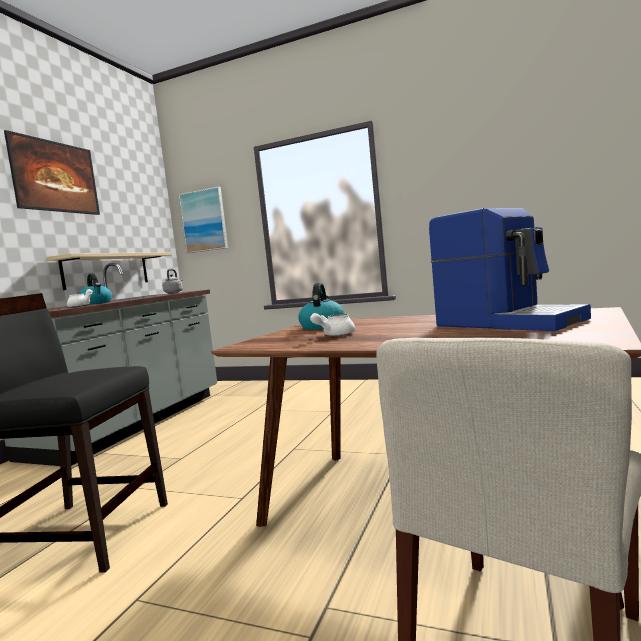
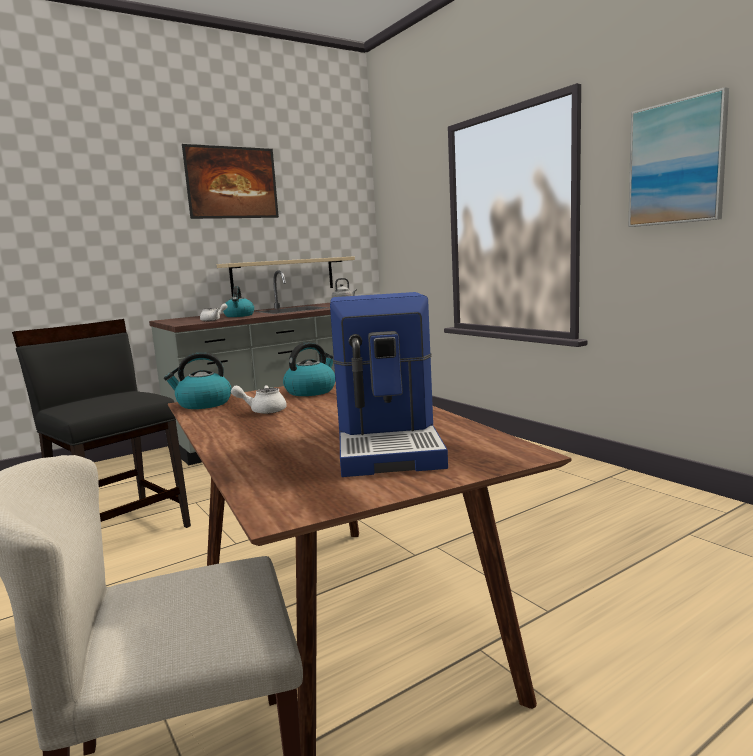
camera: 35 degrees right, 5 degrees up
(204, 220) = (400, 218): picture -> picture (676, 163)
(255, 344) = (203, 404): none -> kettle

